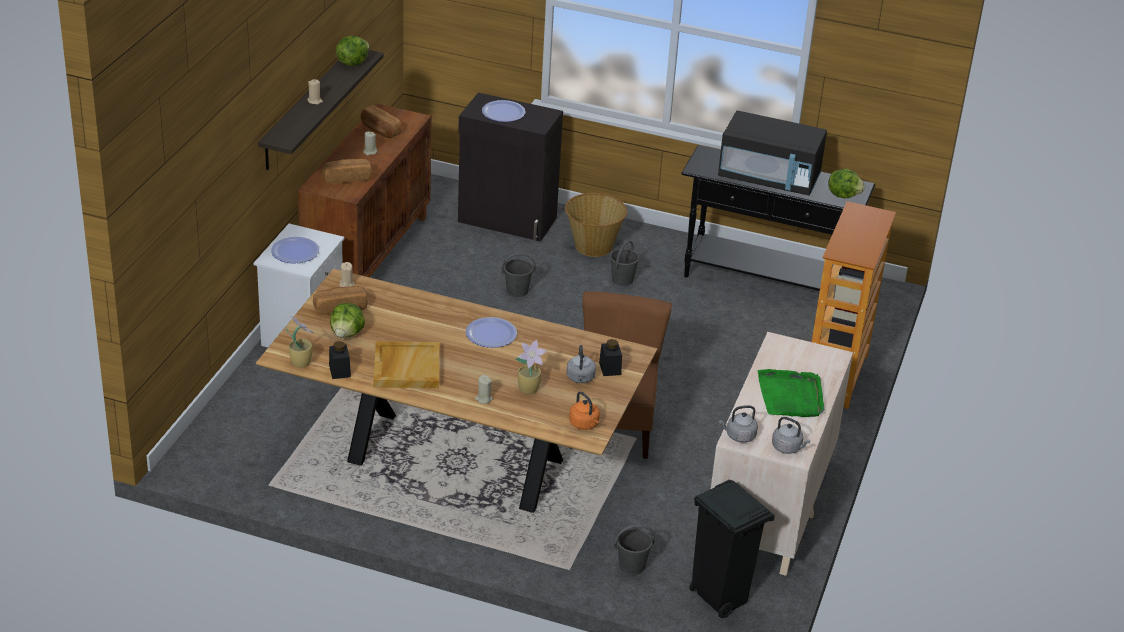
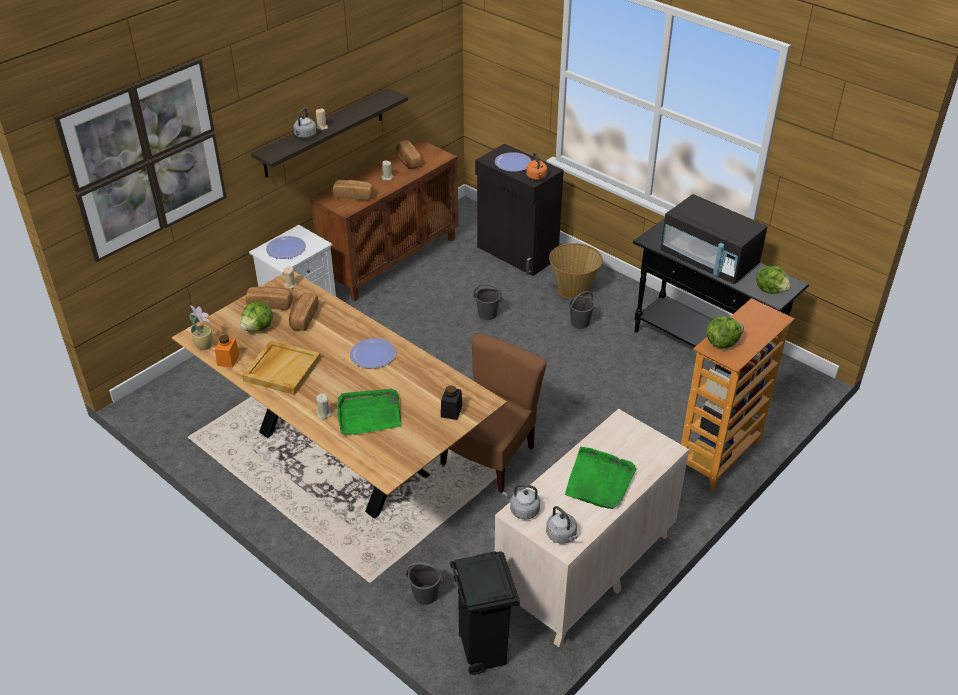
camera: 25 degrees right, 5 degrees up
(188, 163) = (146, 159): none -> picture
(339, 371) = (228, 360): black jar -> orange jar
(352, 62) = (376, 100): lettuce -> lettuce (722, 342)
(389, 314) = (303, 318): none -> bread
(529, 389) = (368, 414): potted plant -> green tray
(580, 378) = (419, 415): grey kettle -> grey kettle (305, 136)
(585, 424) = (392, 461): orange kettle -> orange kettle (536, 177)

